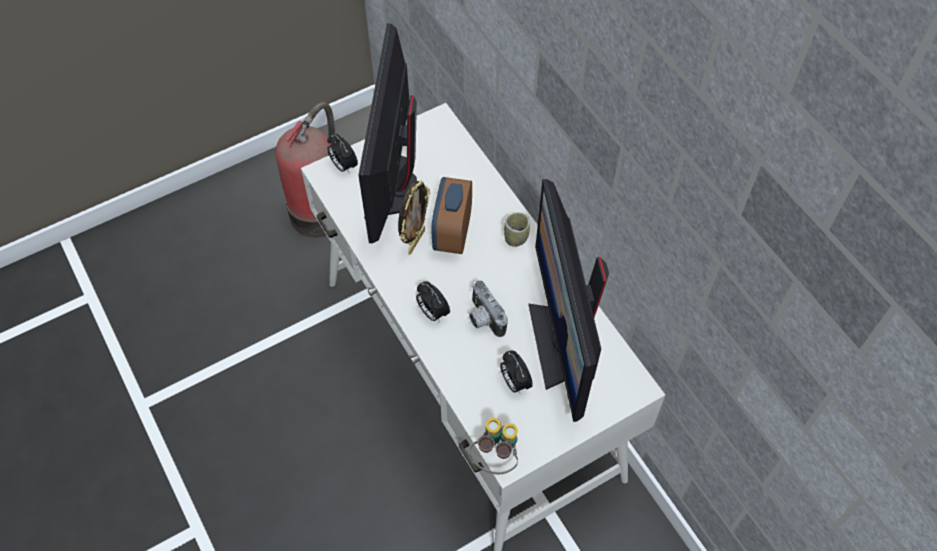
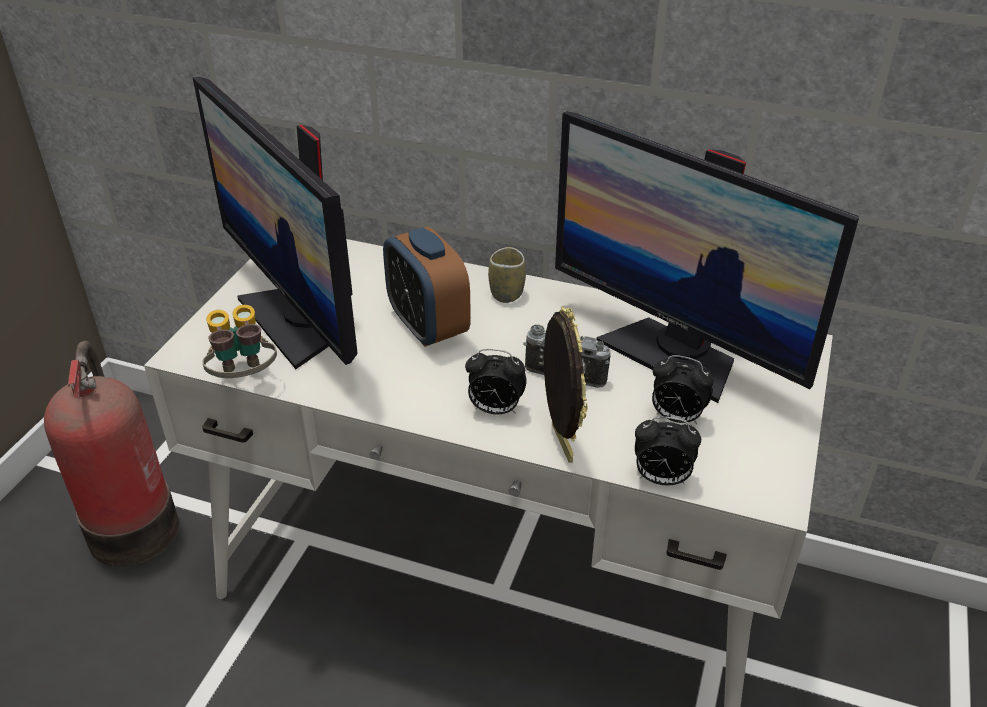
camera: 40 degrees left, 20 degrees down
(343, 165) = (207, 334): alarm clock -> alarm clock (661, 479)
(415, 241) = (389, 355): picture frame -> picture frame (559, 443)
(496, 457) = (756, 504): binoculars -> binoculars (244, 380)

